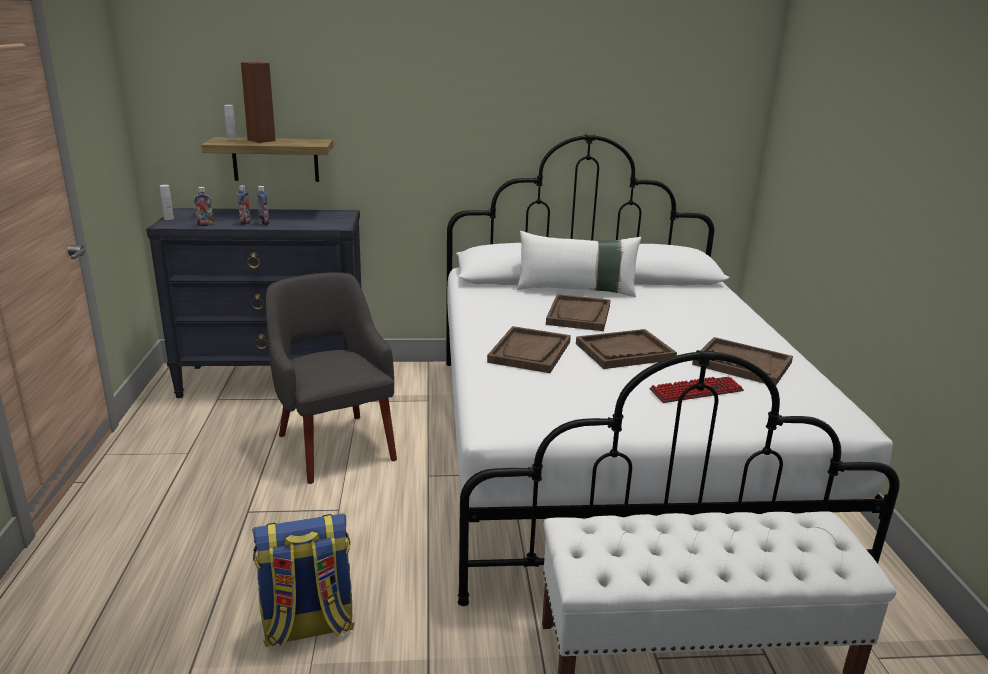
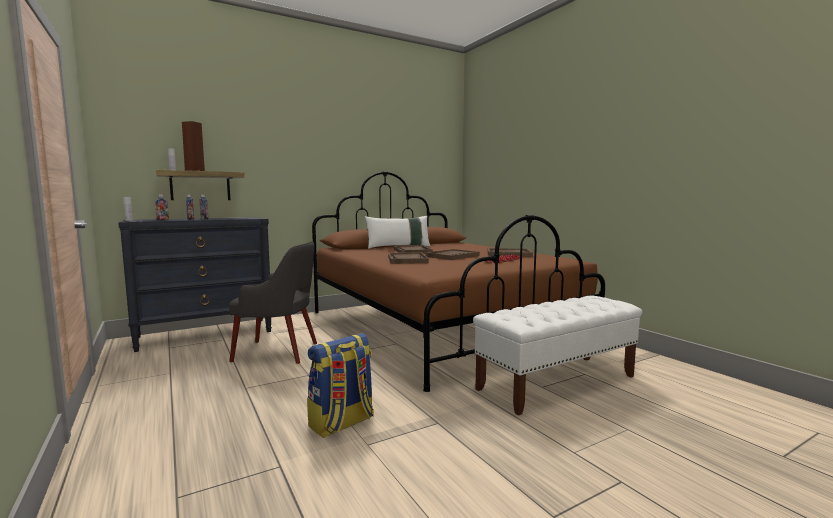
camera: 25 degrees left, 15 degrees down
(335, 446) = (278, 352): grey armchair -> grey armchair turned 150 degrees clockwise
(609, 452) = (439, 327): white bed -> brown bed

